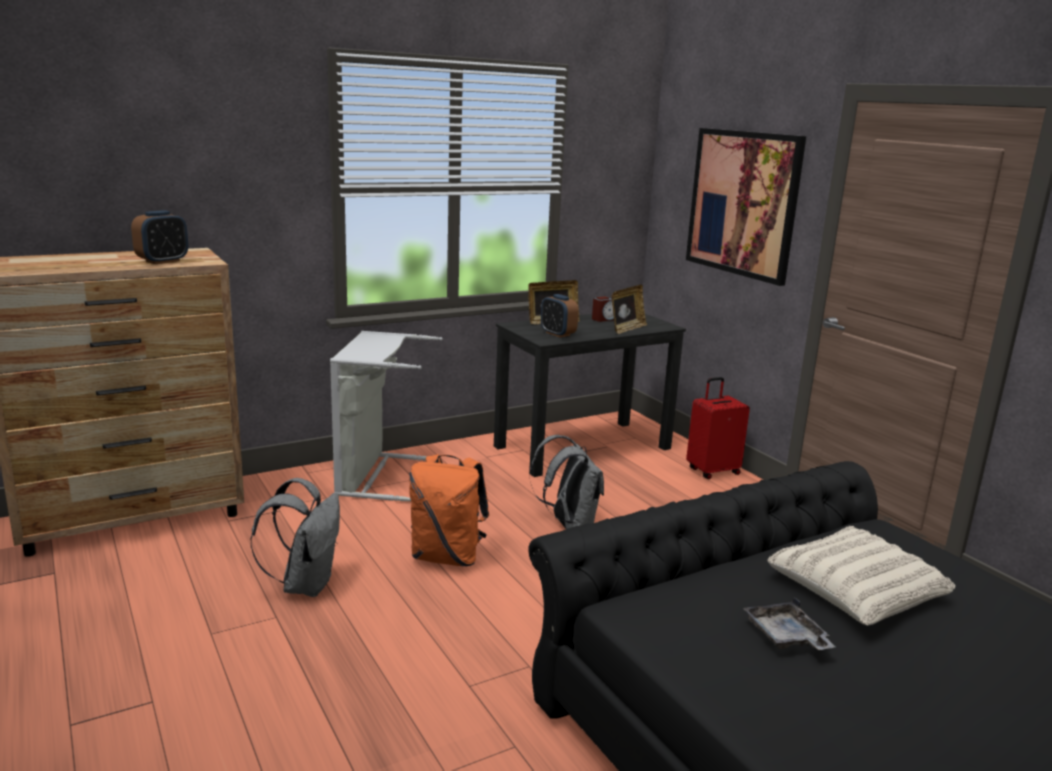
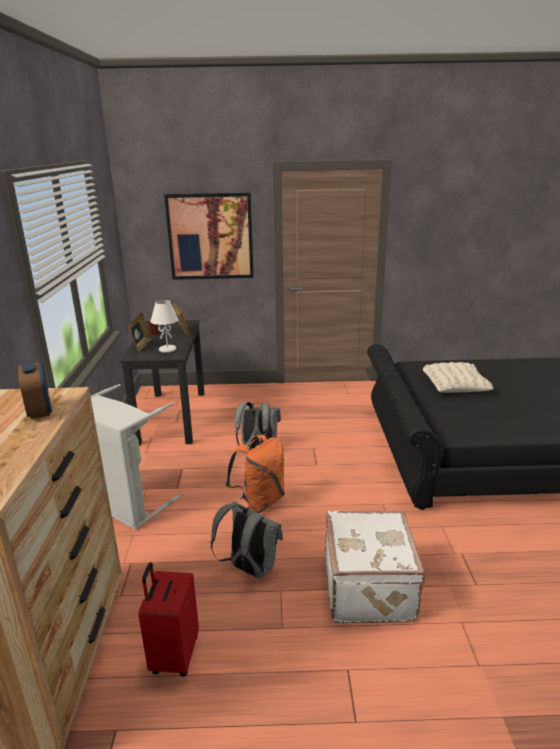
camera: 60 degrees left, 5 degrees up
(313, 691) = (370, 588): none -> white suitcase
(557, 334) = (168, 349): alarm clock -> white table lamp
(712, 471) = (240, 391): red suitcase -> red suitcase (174, 655)
(785, 637) = (485, 409): grey tray -> none

